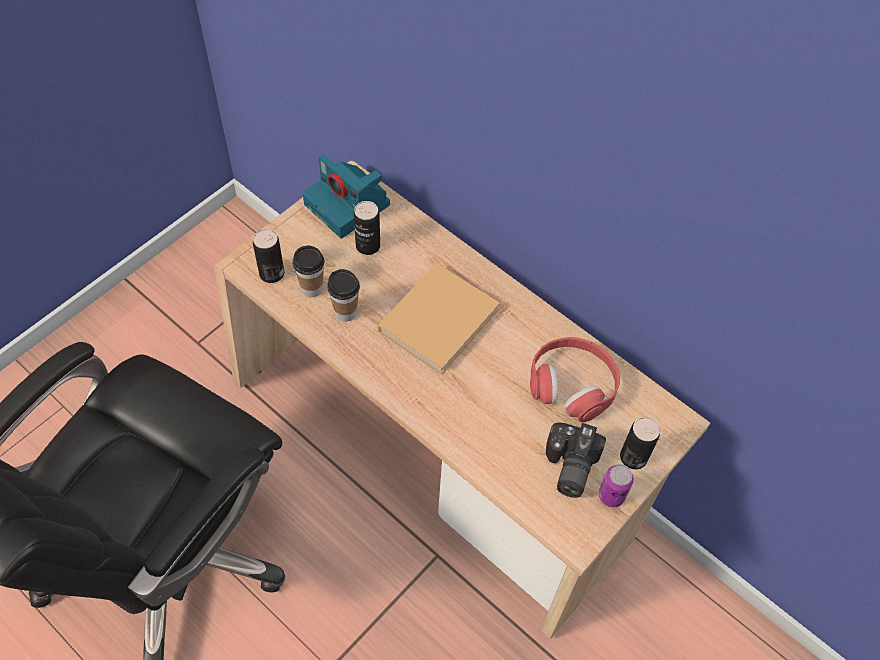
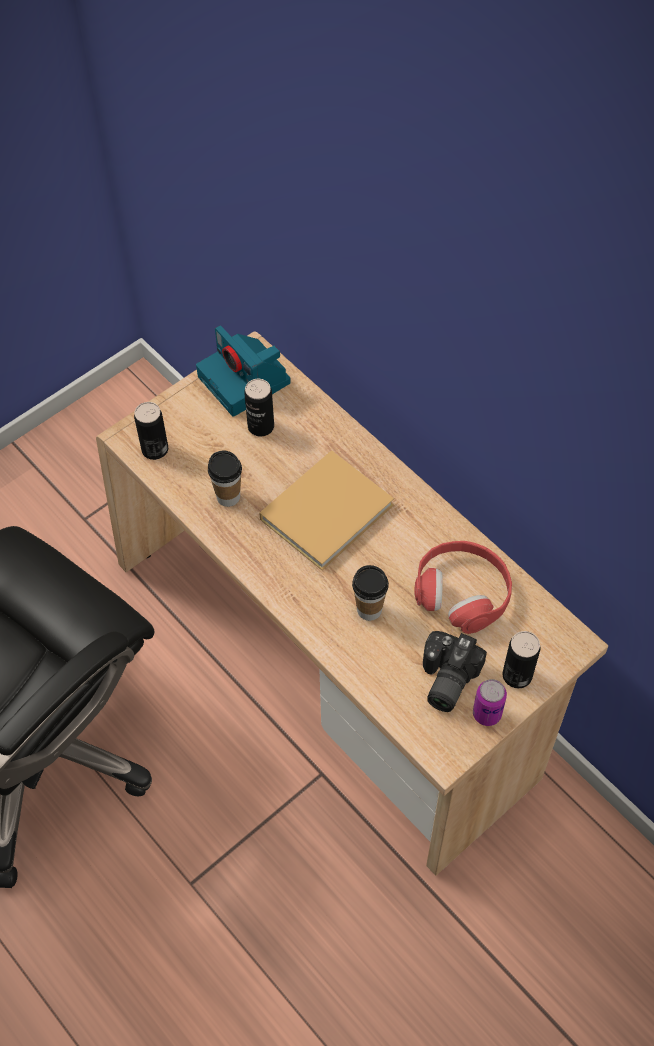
camera: 10 degrees right, 0 degrees up
(312, 288) = (195, 468): cup -> cup (369, 609)

